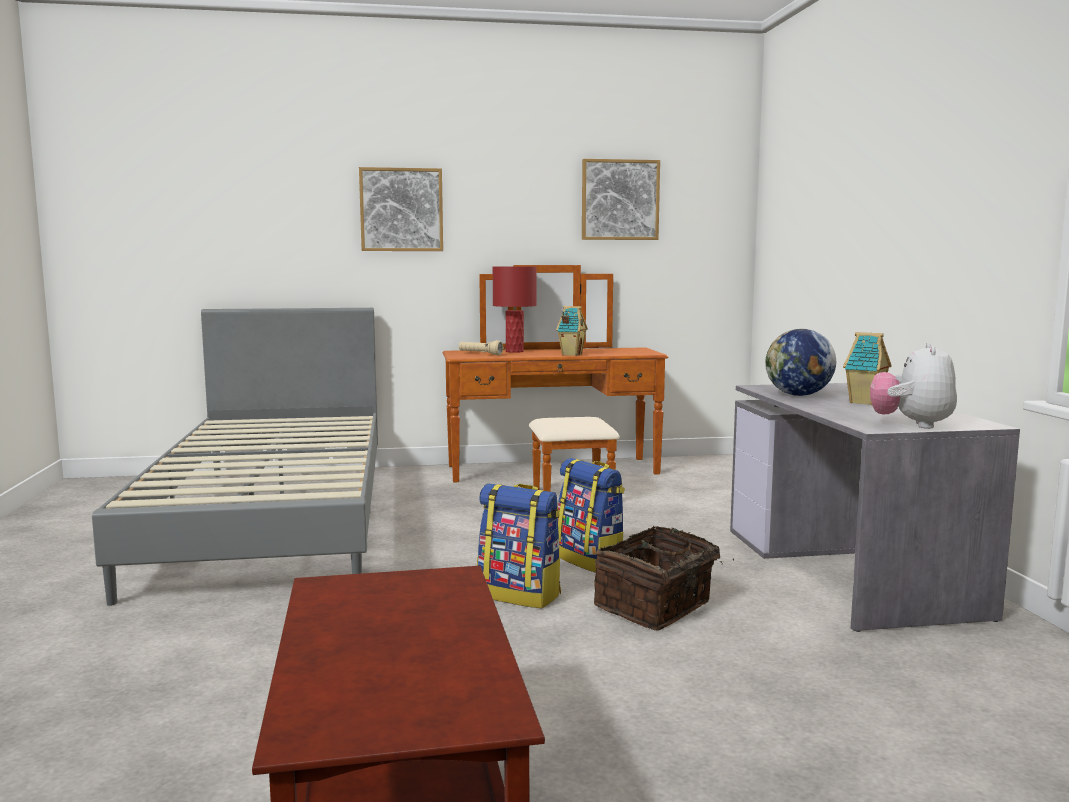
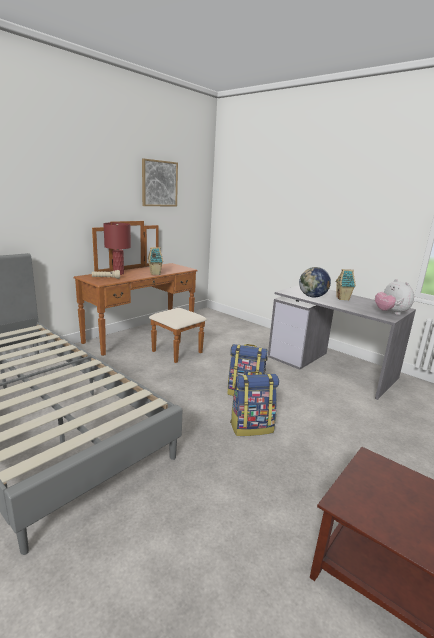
camera: 40 degrees left, 10 degrees up
(401, 210) = (40, 185): picture -> none
(656, 606) = (308, 412): basket -> none

